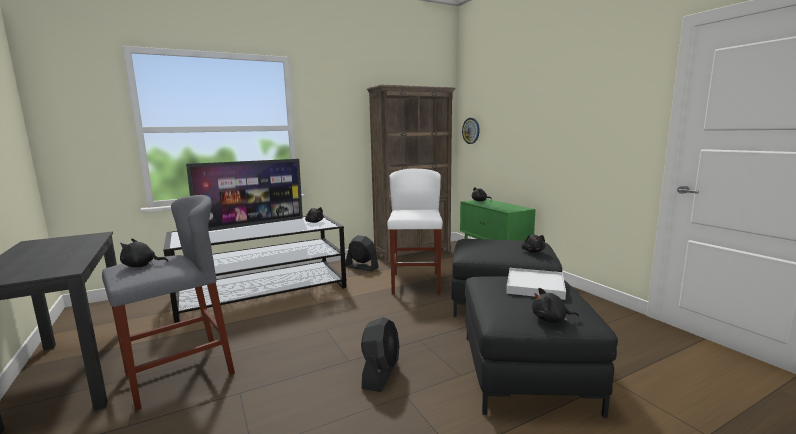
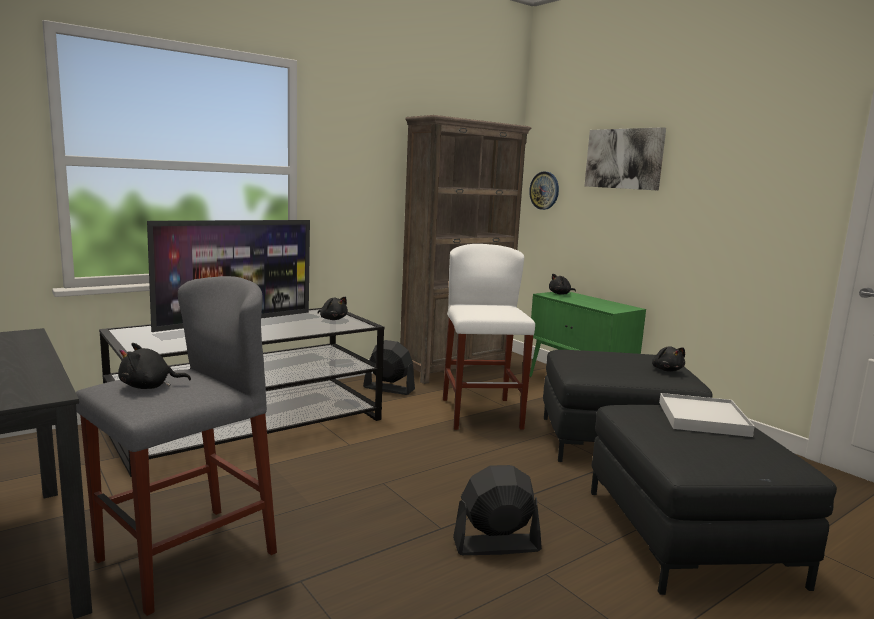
camera: 10 degrees left, 0 degrees up
(380, 373) = (496, 545): black fan -> black fan turned 105 degrees counterclockwise
(517, 104) = (624, 159): none -> picture
(551, 319) = (751, 464): black plush toy -> none

